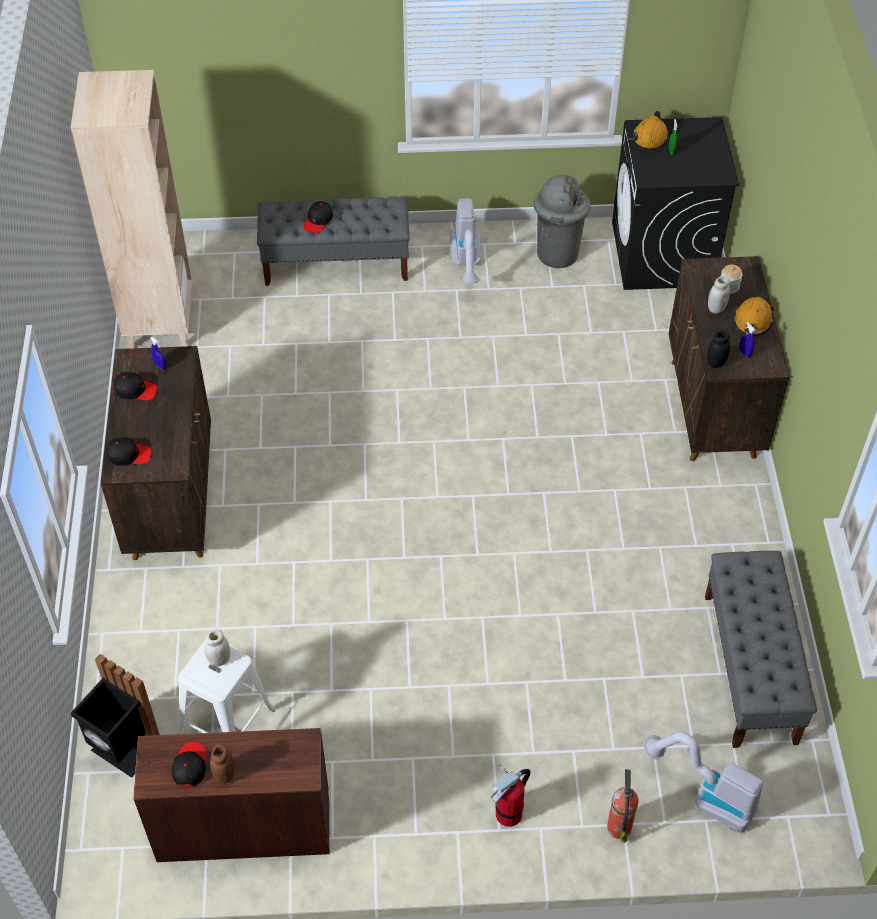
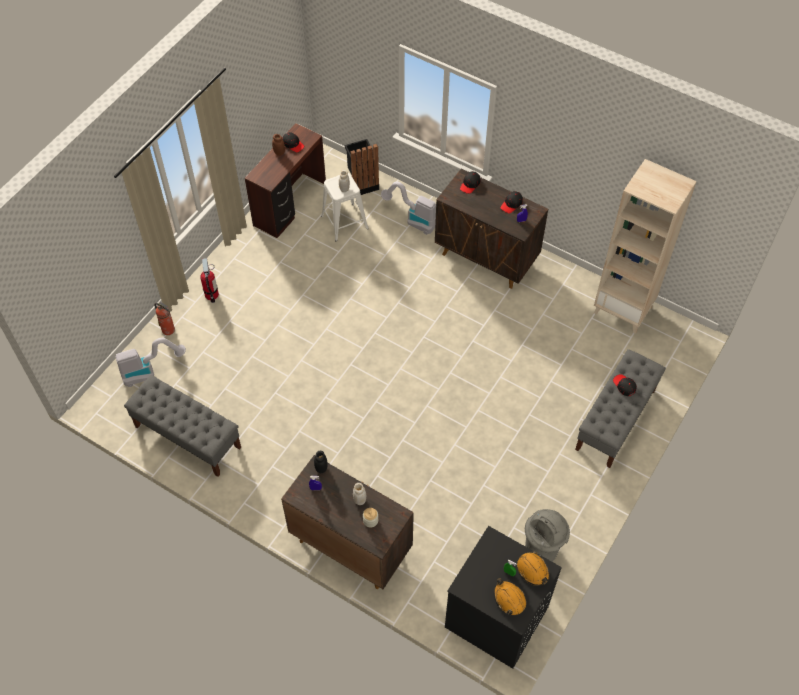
camera: 125 degrees right, 5 degrees up
(467, 265) = (566, 491): vacuum cleaner -> vacuum cleaner (413, 219)
(752, 321) = (334, 511): orange hard hat -> orange hard hat (509, 599)

